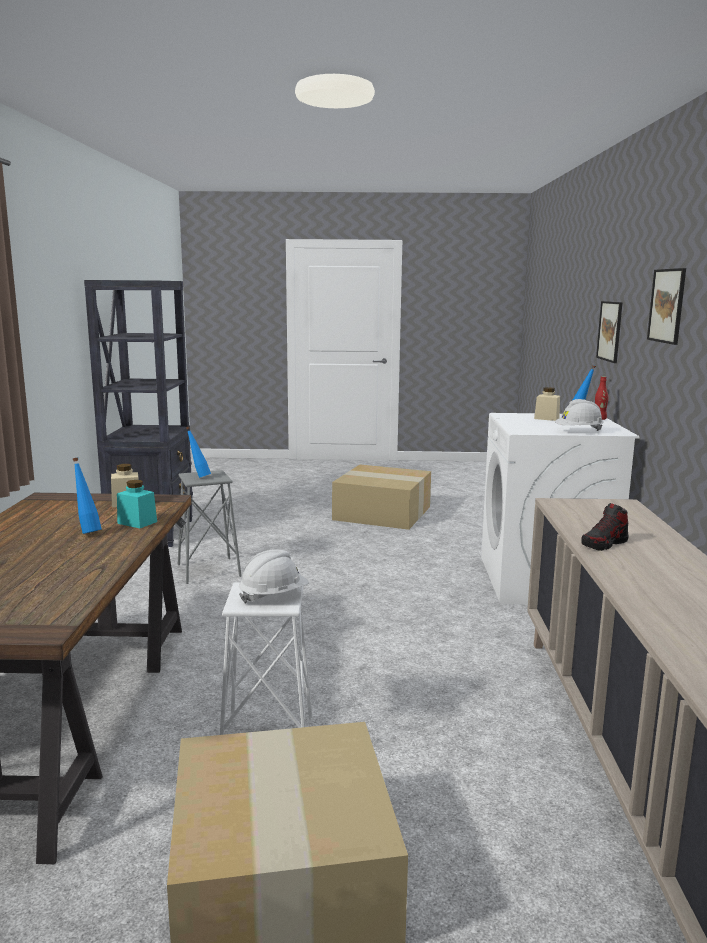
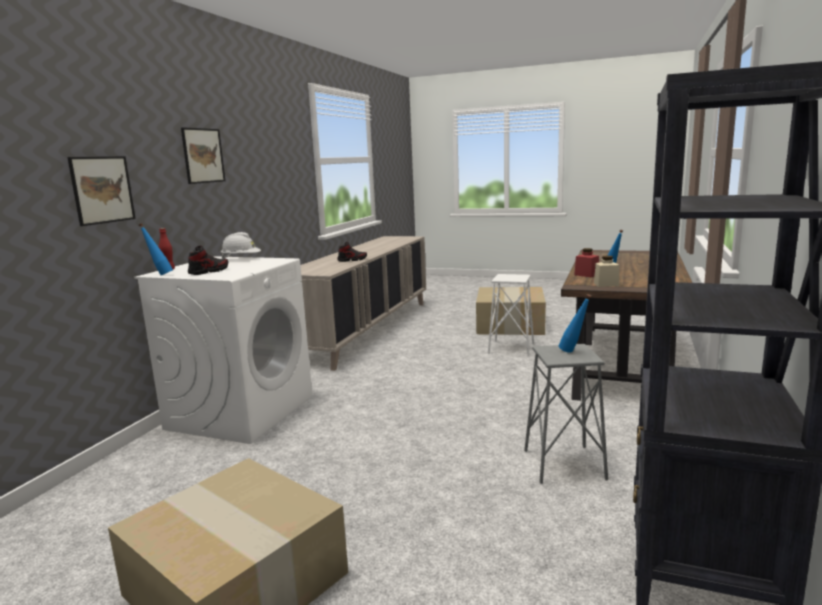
camera: 160 degrees left, 0 degrees up
(137, 522) = (586, 275): turquoise jar -> red jar
(273, 596) = (507, 277): white hard hat -> none
(546, 418) = (209, 271): beige jar -> shoe

